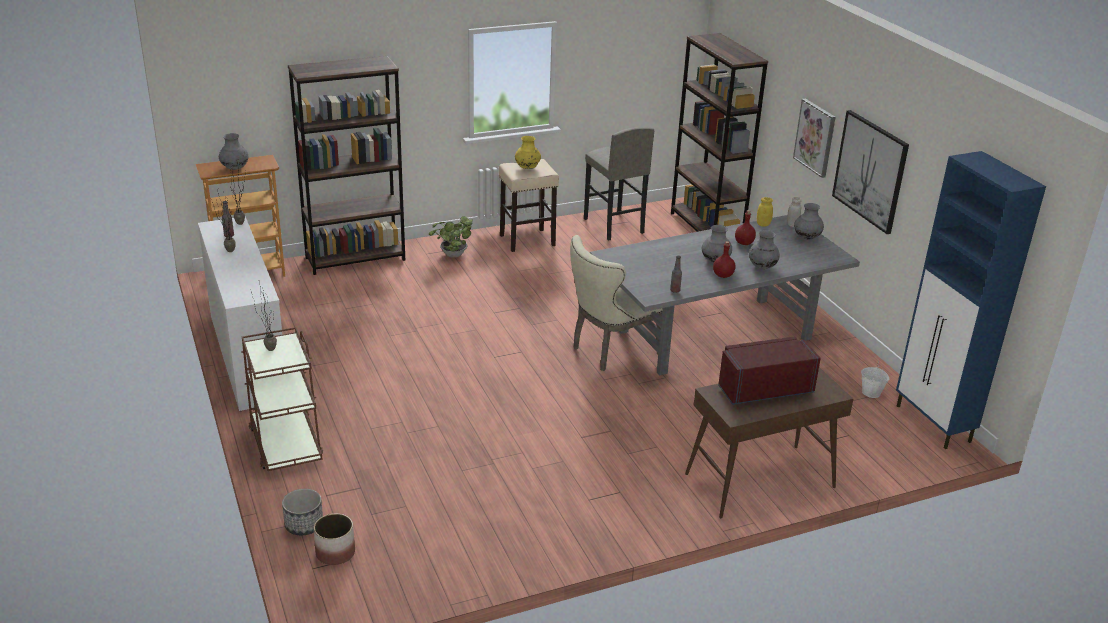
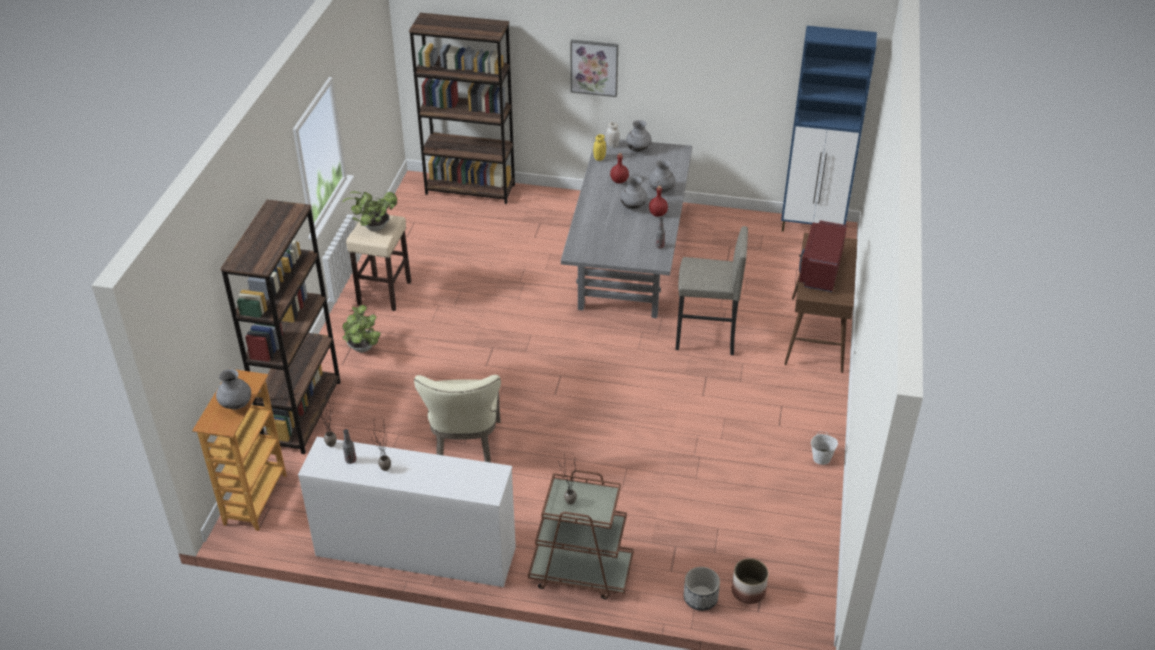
camera: 55 degrees left, 10 degrees up
(527, 168) = (373, 227): yellow vase -> potted plant
(610, 351) = (602, 327): beige chair -> beige chair (466, 449)
(613, 226) = (412, 234): grey stool -> grey stool (706, 338)
(870, 171) = (675, 74): picture -> none
(871, 393) = (759, 233): white bucket -> white bucket (822, 458)

